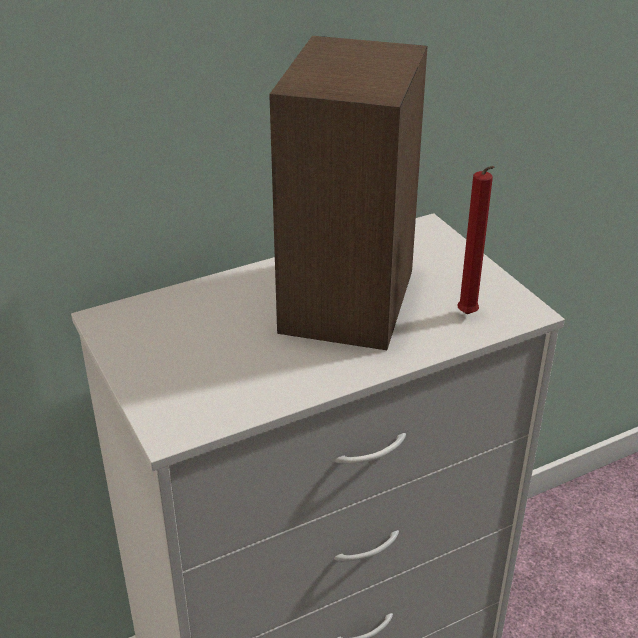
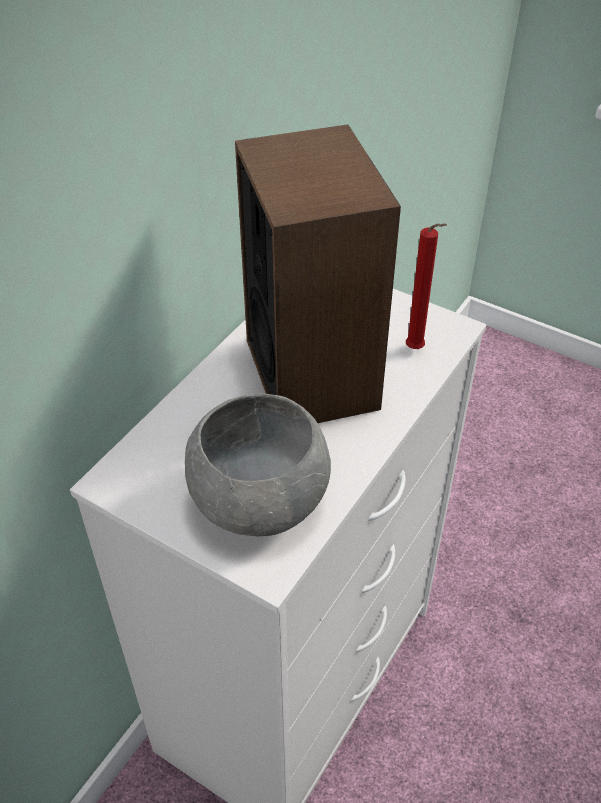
camera: 30 degrees left, 10 degrees up
(209, 377) = (257, 500): none -> grey bowl

